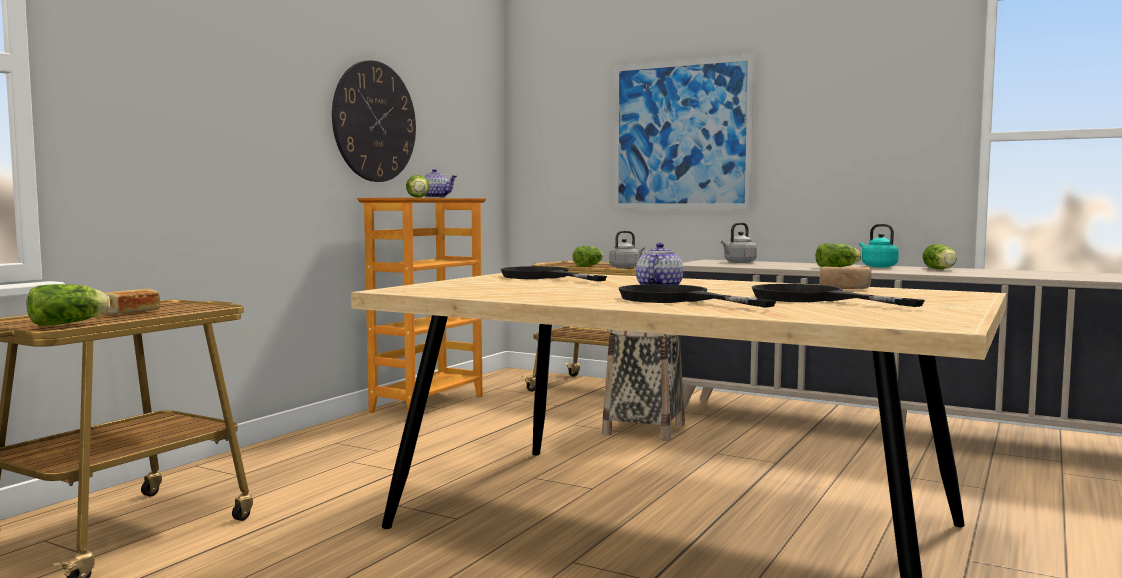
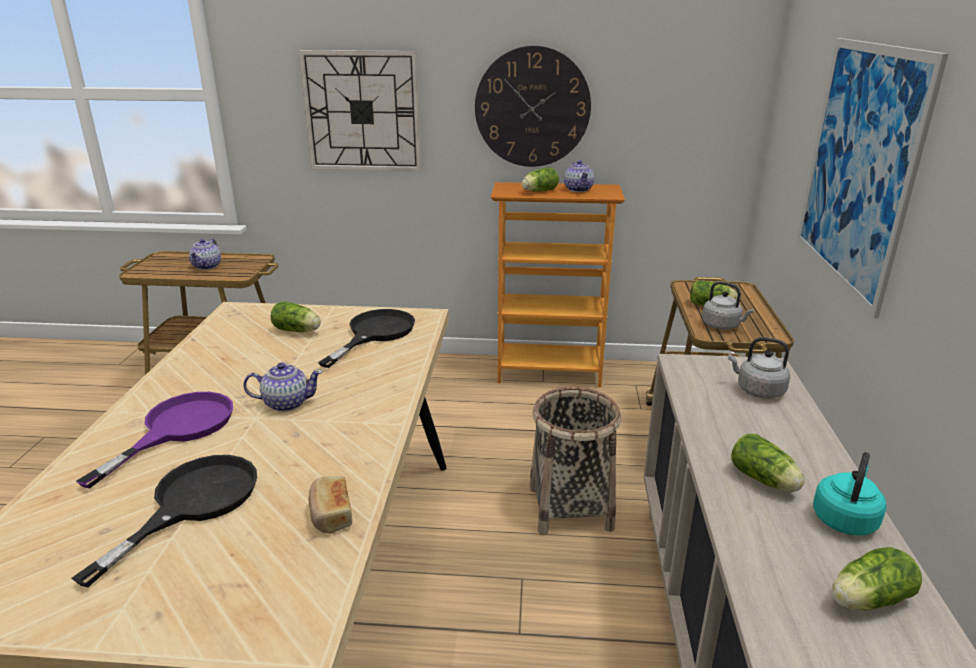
camera: 65 degrees right, 20 degrees up
(70, 323) = (149, 271): lettuce -> lettuce (298, 331)
(131, 313) = (207, 266): bread -> teapot
(226, 111) = (362, 111): none -> wall clock
(676, 299) = (177, 429): black frying pan -> purple frying pan

